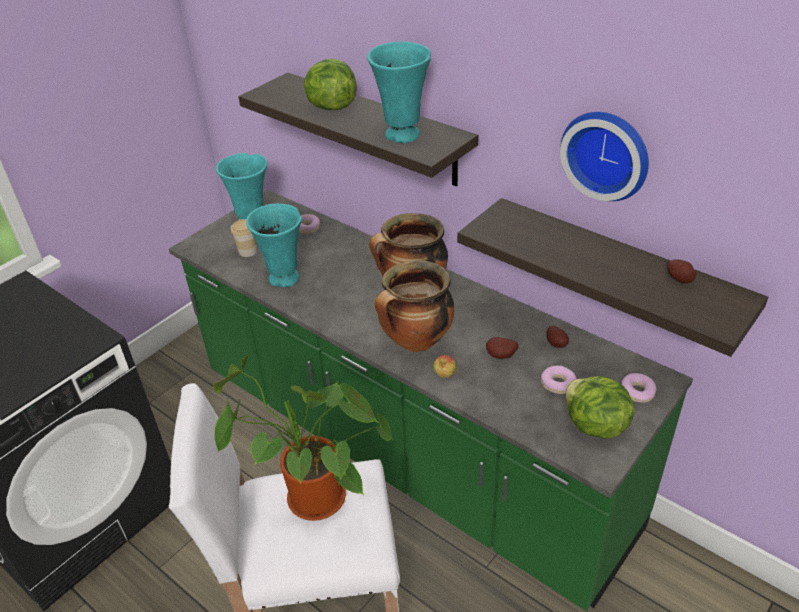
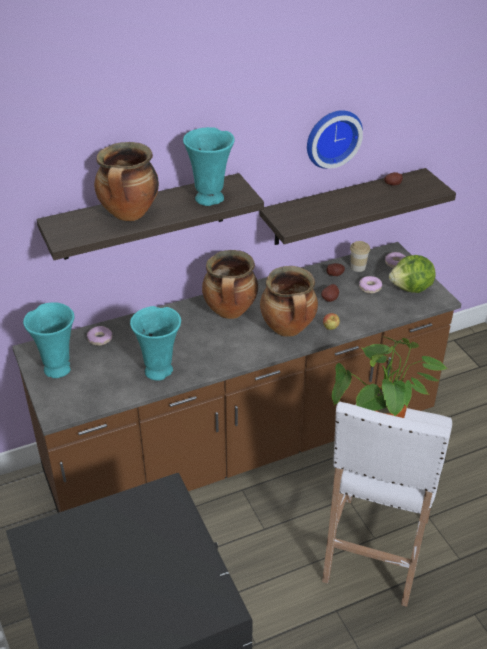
camera: 65 degrees left, 0 degrees up
(247, 251) = (99, 382): cup -> cup (358, 267)
(331, 107) = (130, 214): lettuce -> cooking pot
(407, 449) = (243, 445): green counter -> brown counter

